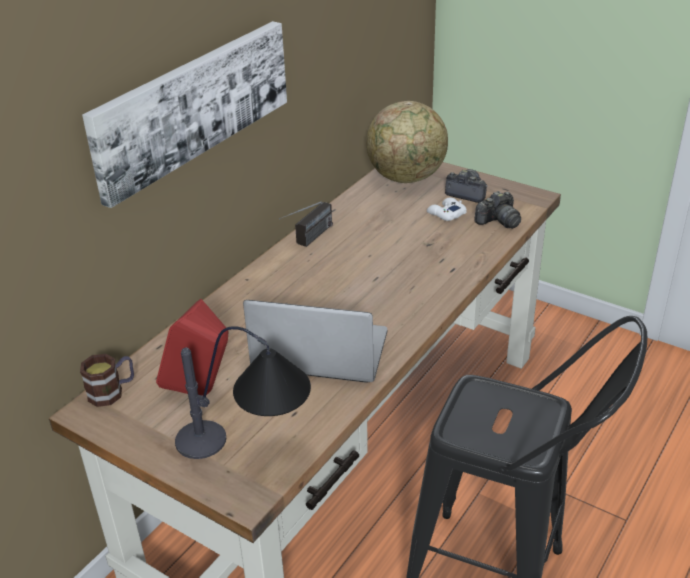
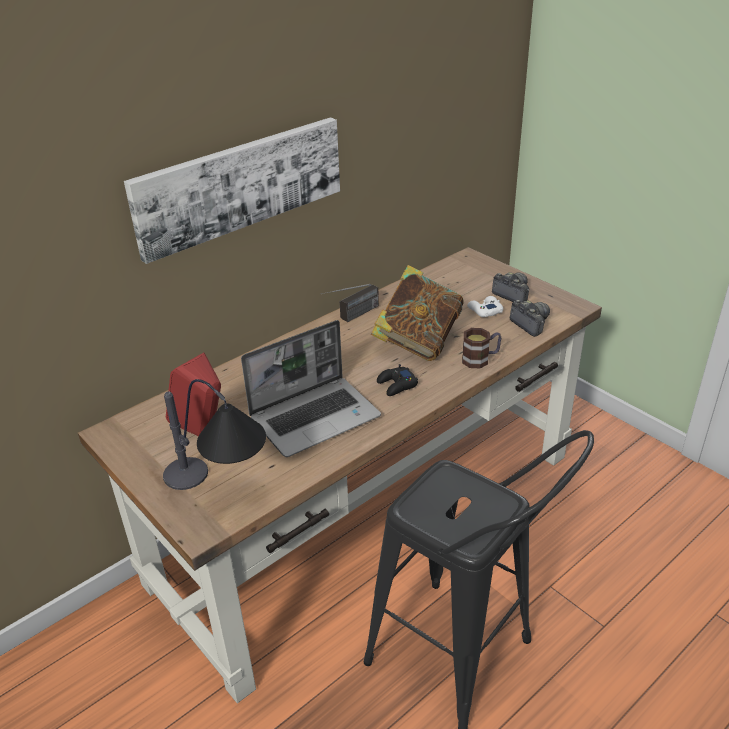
camera: 15 degrees right, 0 degrees up
(112, 391) = (135, 420): mug -> mug (480, 359)
(318, 353) = (316, 417): laptop -> laptop turned 120 degrees clockwise
(390, 305) = (397, 385): none -> black game controller
(391, 256) = (417, 341): none -> book
(407, 178) = (463, 273): globe -> none
(498, 221) = (530, 324): camera -> camera turned 105 degrees counterclockwise

